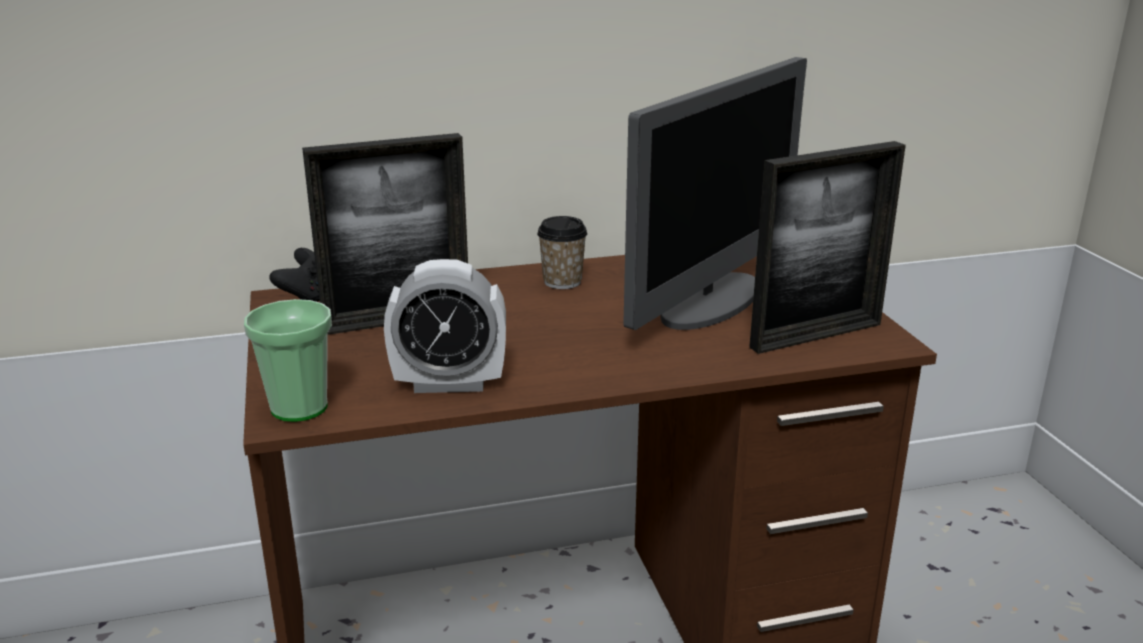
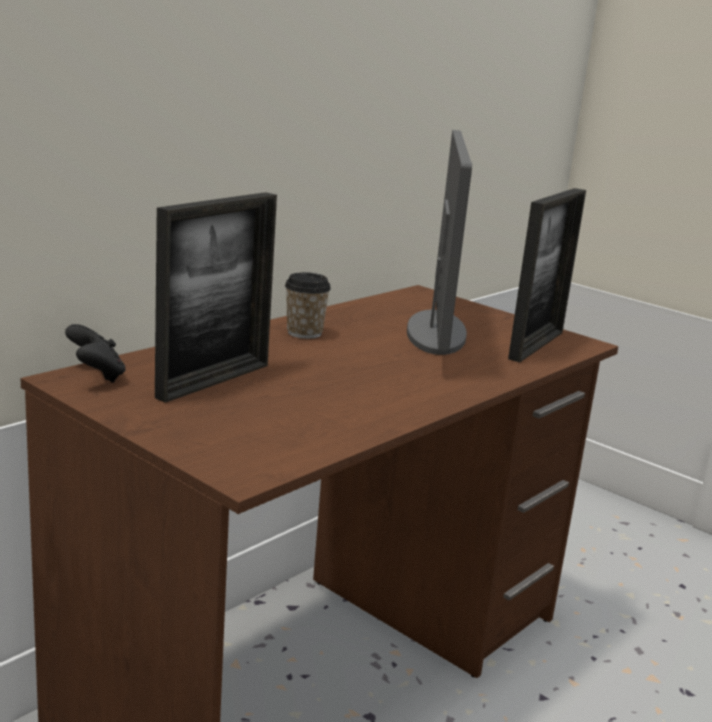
camera: 35 degrees left, 5 degrees down
(299, 407) = (242, 463): cup -> none
(449, 383) = (339, 420): alarm clock -> none

